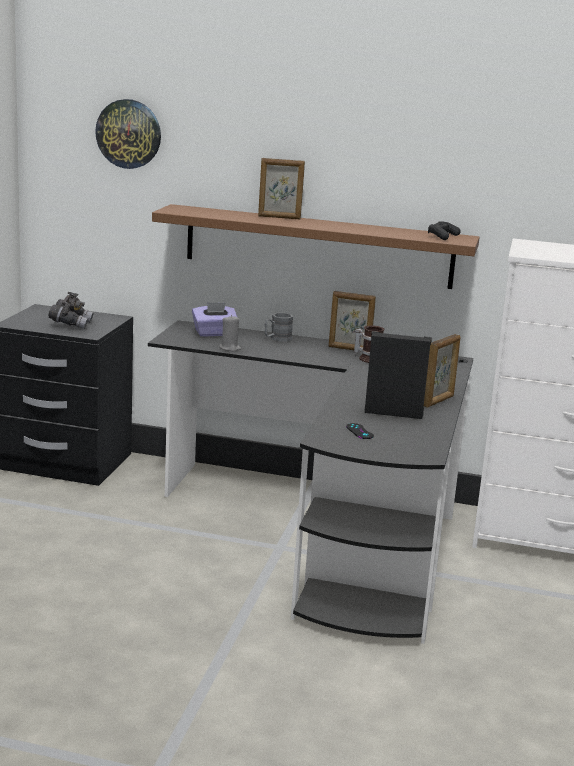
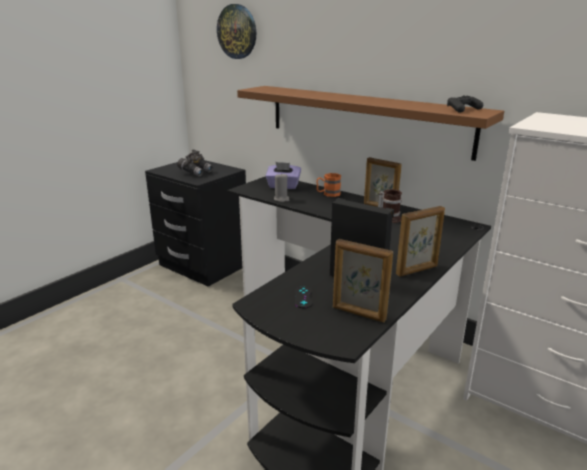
camera: 25 degrees right, 5 degrees up
(277, 339) = (328, 194): grey mug -> orange mug
(279, 217) = (332, 94): picture frame -> picture frame (358, 314)

